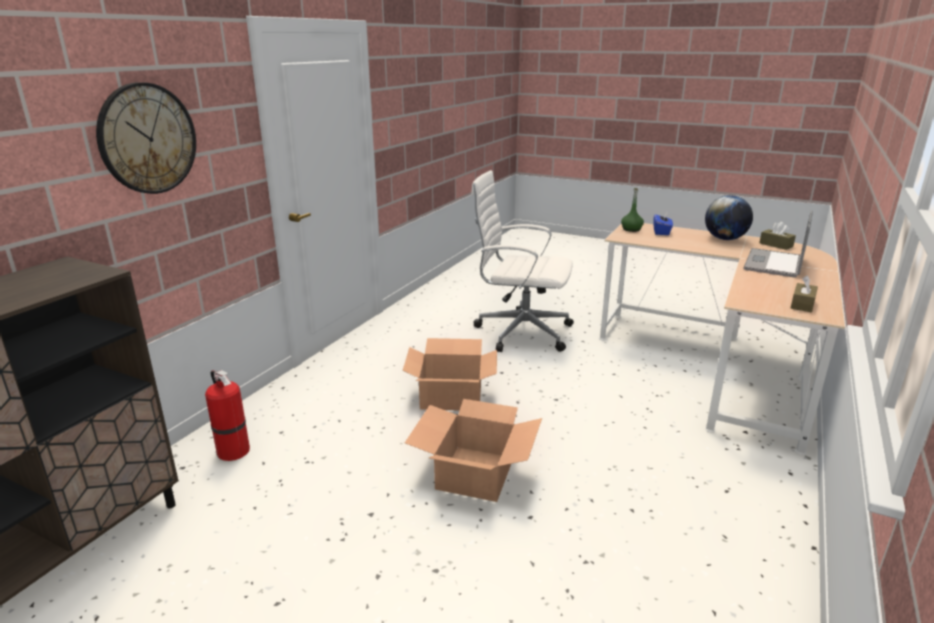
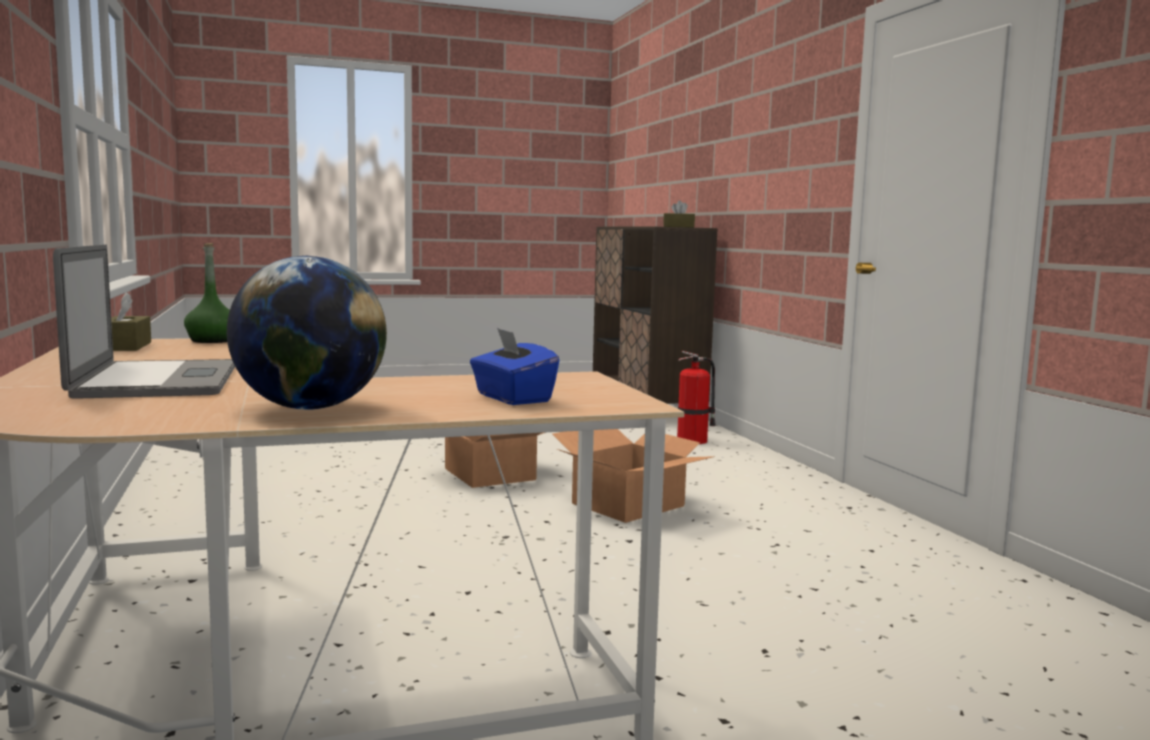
camera: 135 degrees right, 15 degrees down
(147, 139) = (772, 148): wall clock -> none
(520, 332) = (742, 605): white office chair -> none
(631, 229) = (598, 393): green bottle -> green bottle (212, 341)
(776, 245) = (132, 416): brown tissue box -> brown tissue box (678, 227)

